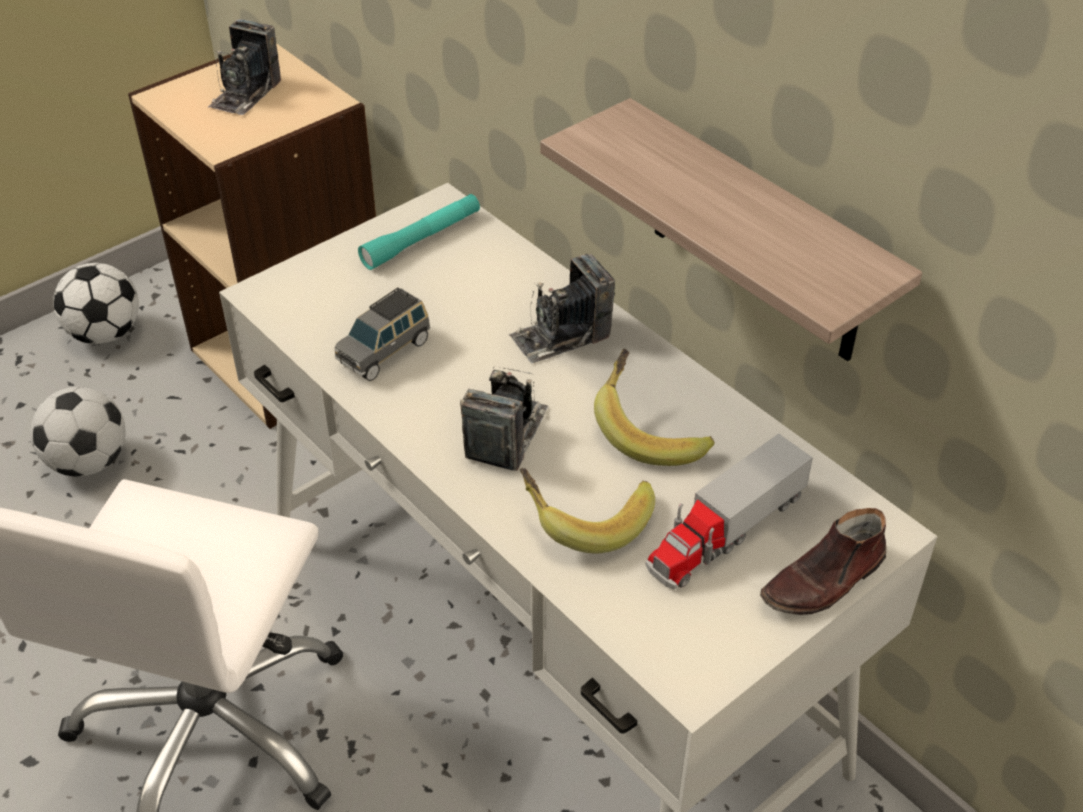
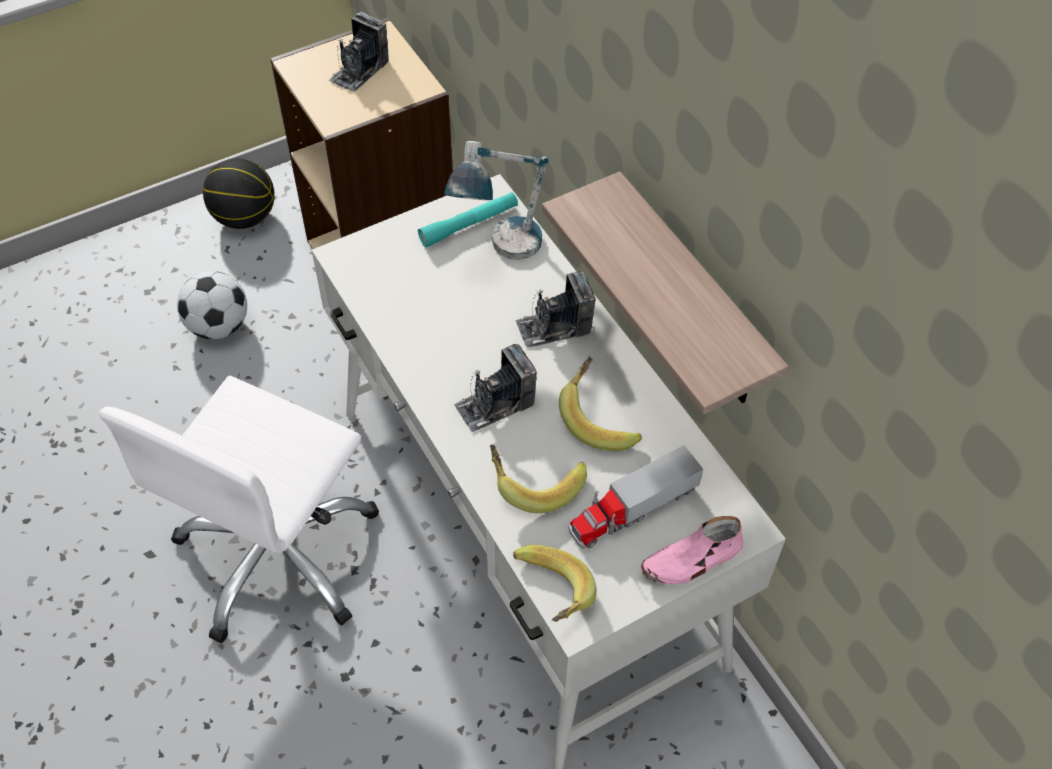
camera: 10 degrees right, 10 degrees up
(105, 334) = (245, 217): football -> basketball
(385, 351) = (422, 320): grey toy car -> none
(470, 264) = (501, 253): none -> table lamp
(506, 434) = (495, 404): camera -> camera turned 150 degrees counterclockwise
(643, 657) = (549, 596): none -> banana
(824, 581) = (692, 560): brown shoe -> pink shoe

